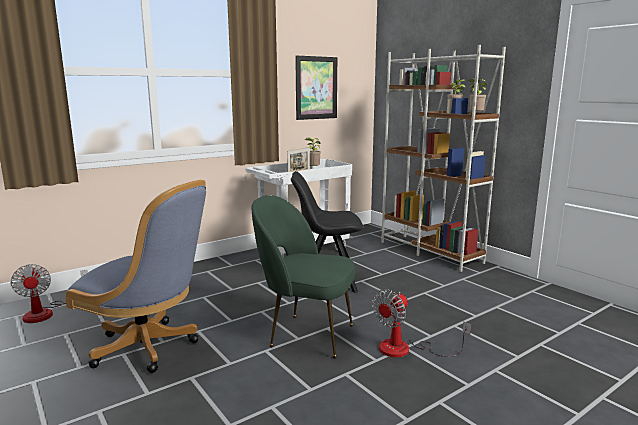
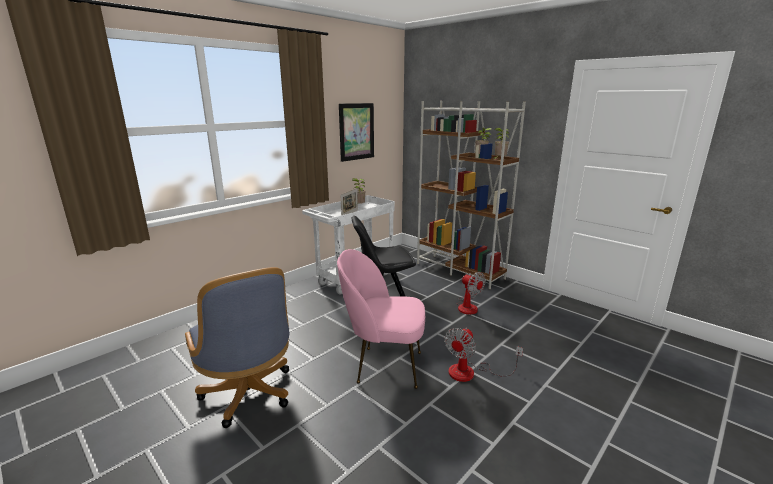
camera: 10 degrees left, 5 degrees up
(47, 312) = (133, 367): fan -> fan (468, 306)
(152, 349) = (251, 398): blue office chair -> blue office chair turned 45 degrees clockwise
(305, 334) = (383, 366): green chair -> pink chair

